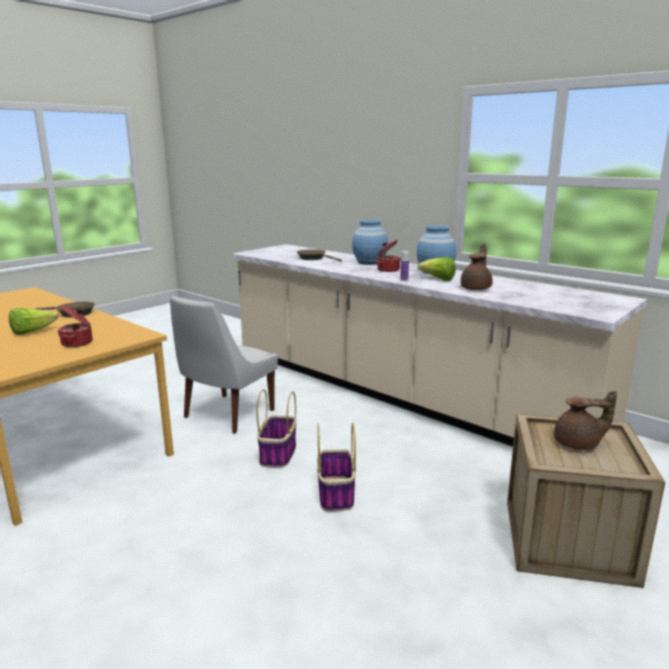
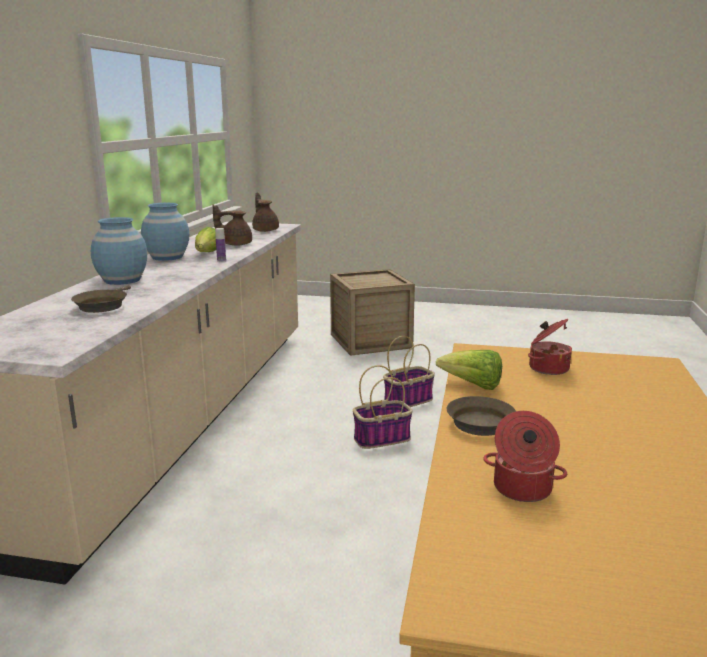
camera: 120 degrees left, 0 degrees up
(32, 332) = (581, 410): lettuce -> lettuce (472, 385)
(226, 415) = (332, 500): white chair -> none
(388, 270) = (169, 269): cooking pot -> cooking pot (521, 489)
(578, 444) = (369, 280): brown teapot -> brown teapot (265, 230)

